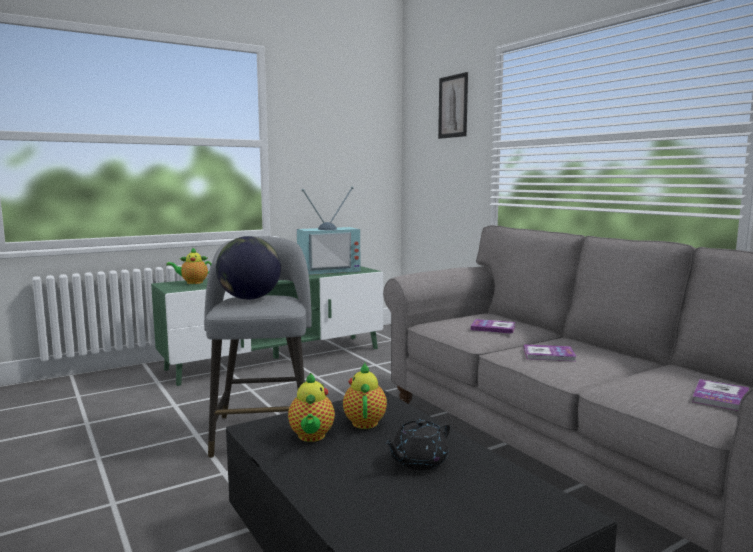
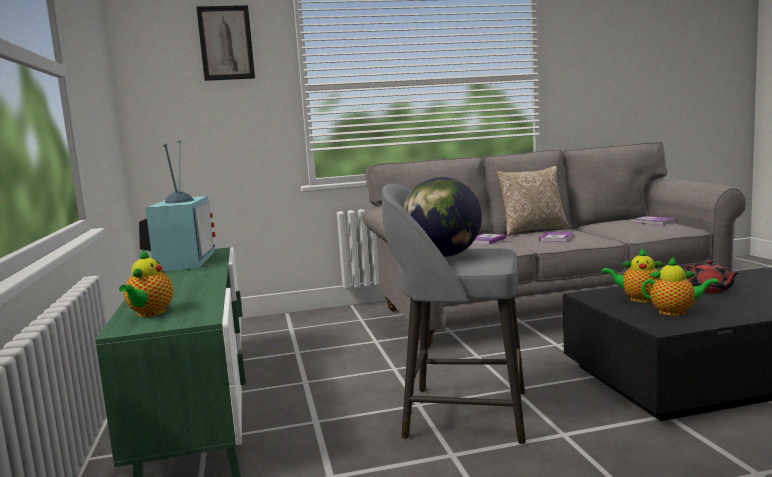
camera: 70 degrees left, 0 degrees up
(418, 461) = (710, 290): black teapot -> red teapot
(599, 344) = (533, 231): none -> pillow

